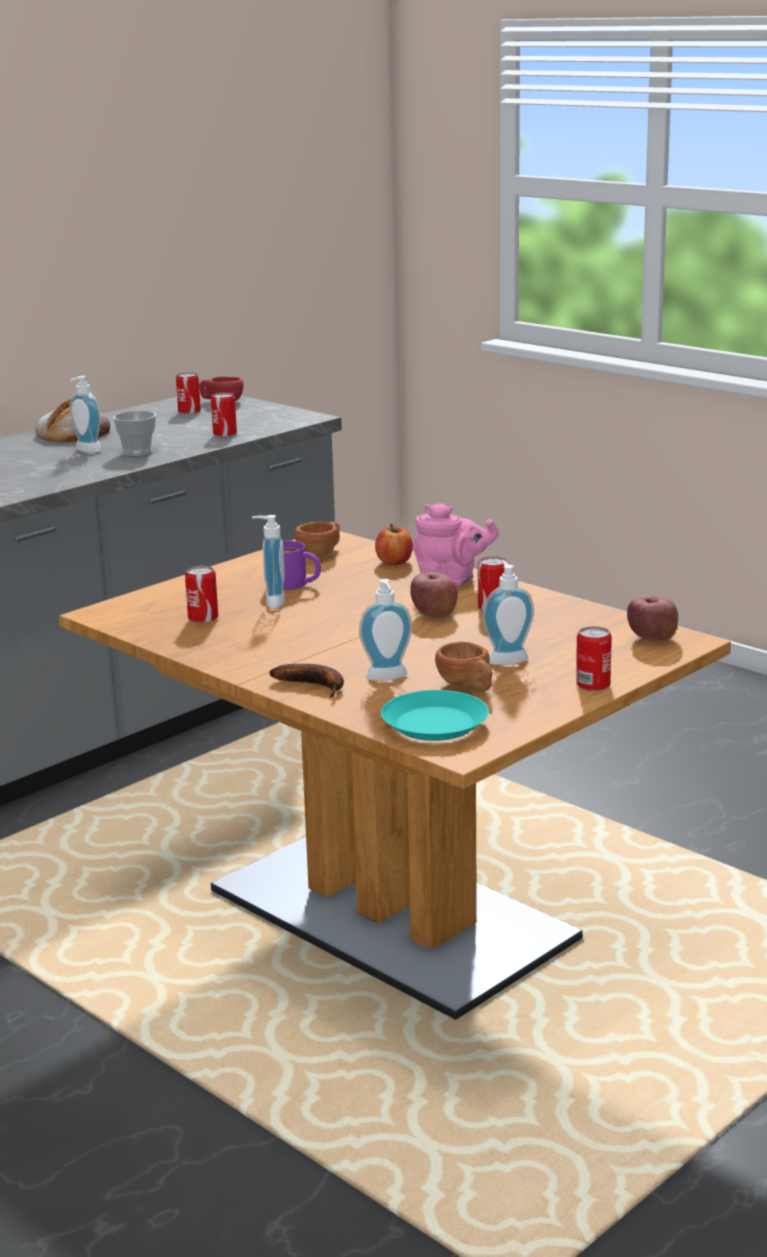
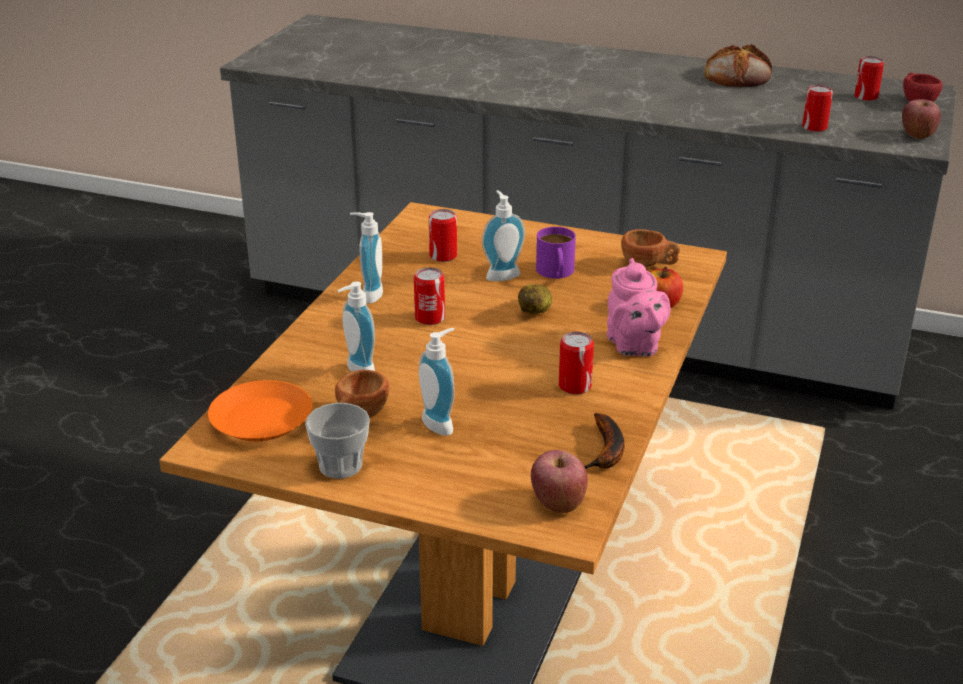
camera: 65 degrees right, 10 degrees up
(86, 451) = (693, 93): soap dispenser -> soap dispenser (368, 294)
(137, 452) = (712, 111): cup -> cup (340, 466)
(315, 685) = (321, 342): banana -> banana (606, 452)
(354, 601) = (536, 311): none -> potato
(433, 724) = (261, 419): turquoise plate -> orange plate
(434, 614) = (532, 358): apple -> apple (917, 135)
(593, 685) = (402, 488): can -> can (430, 318)

